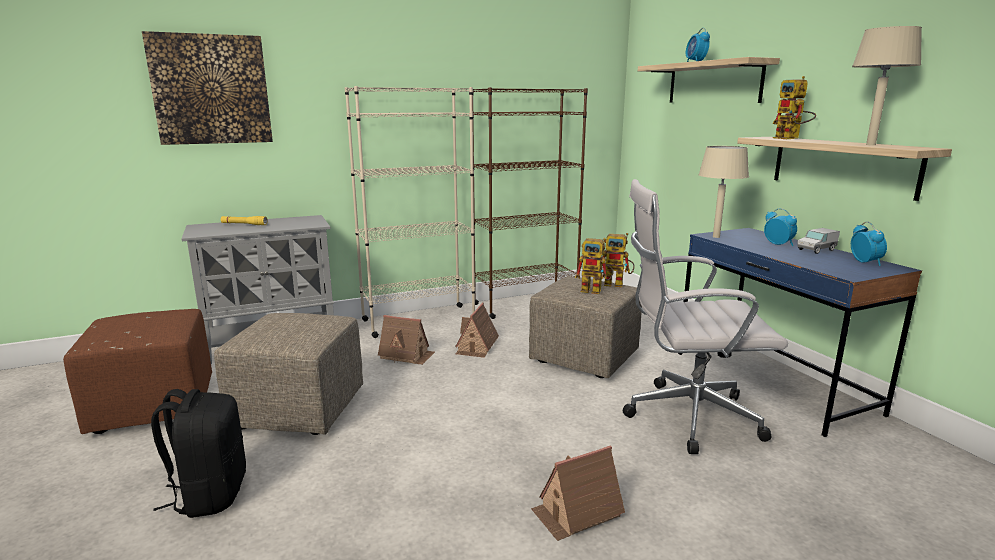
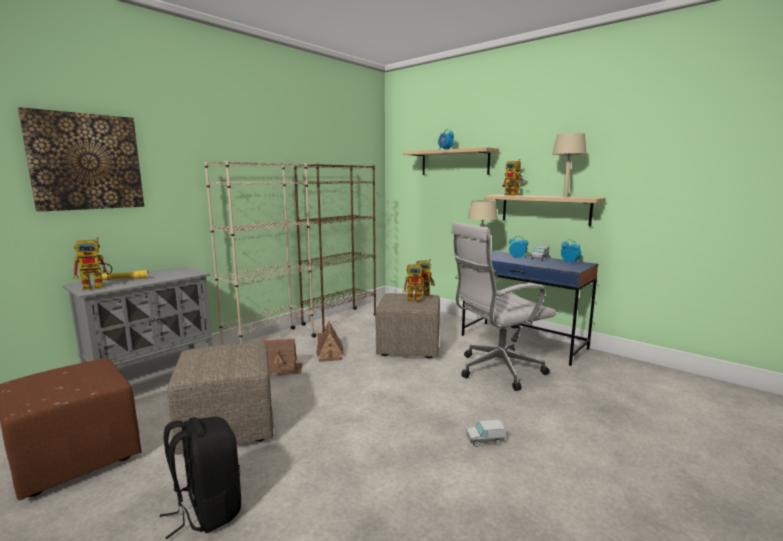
camera: 25 degrees left, 5 degrees down
(210, 230) = (98, 286): none -> toy robot
(577, 512) = (485, 440): toy house -> toy truck

